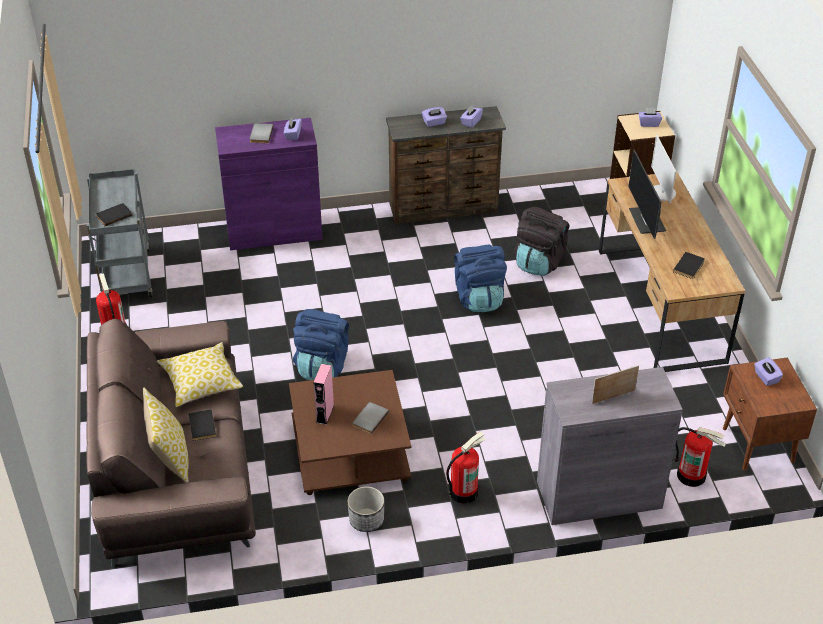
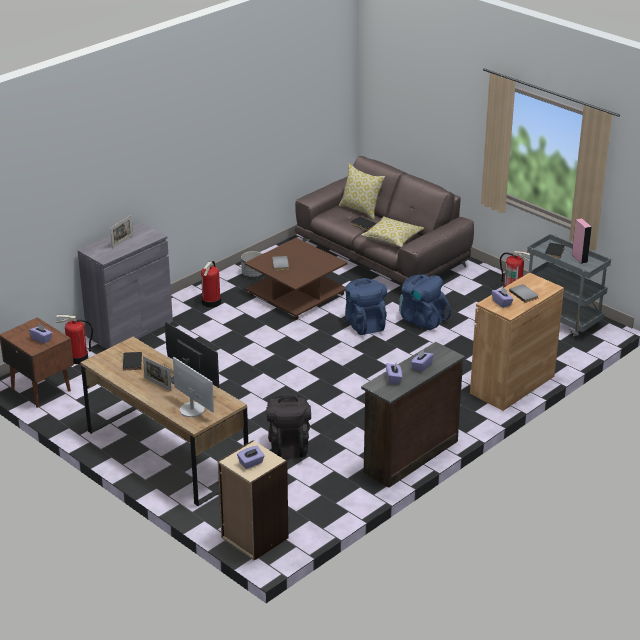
camera: 145 degrees right, 10 degrees down
(274, 231) = (512, 385): purple cabinet -> brown cabinet
(325, 414) = (308, 257): pink speaker -> pink speaker (579, 258)
(479, 298) = (308, 402): blue backpack -> blue backpack (422, 320)
(678, 231) = (158, 384): none -> picture frame

